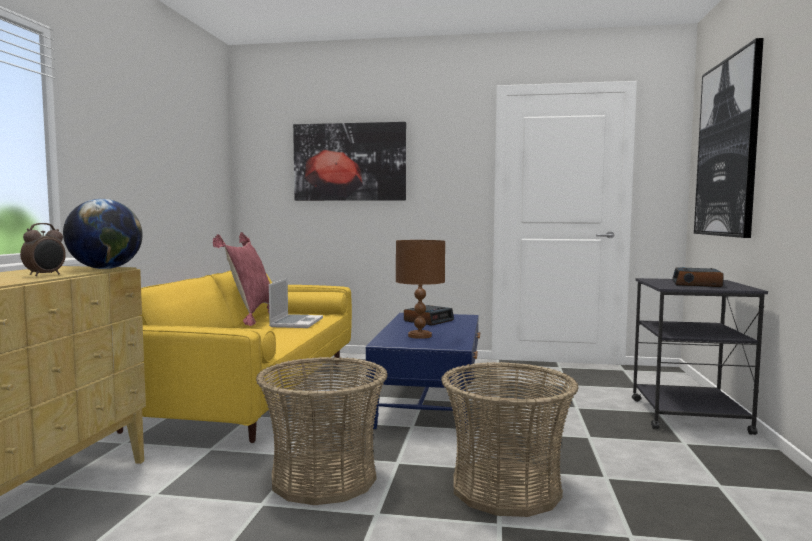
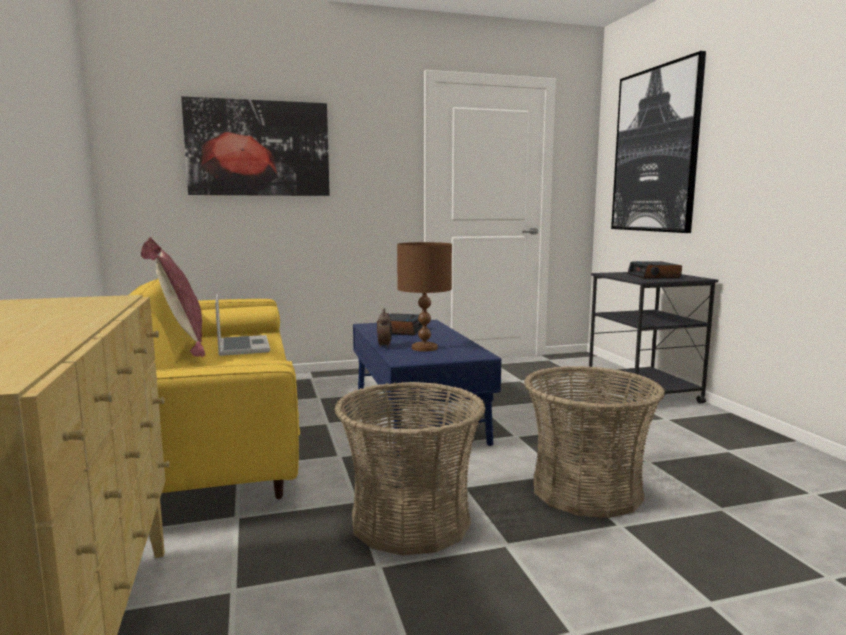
camera: 25 degrees left, 5 degrees up
(45, 275) = (65, 317): alarm clock -> alarm clock (385, 346)
(105, 268) = (110, 300): globe -> none

